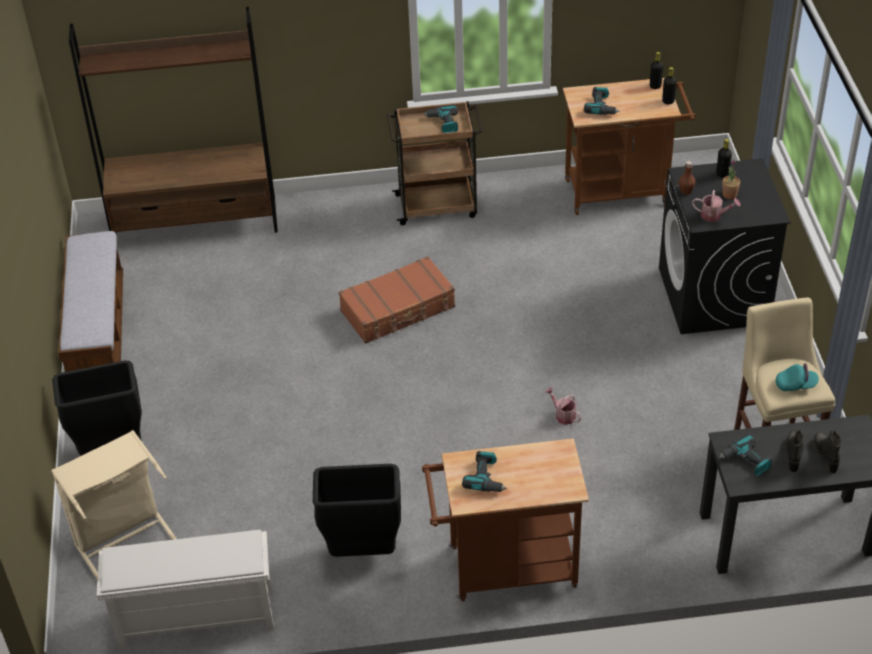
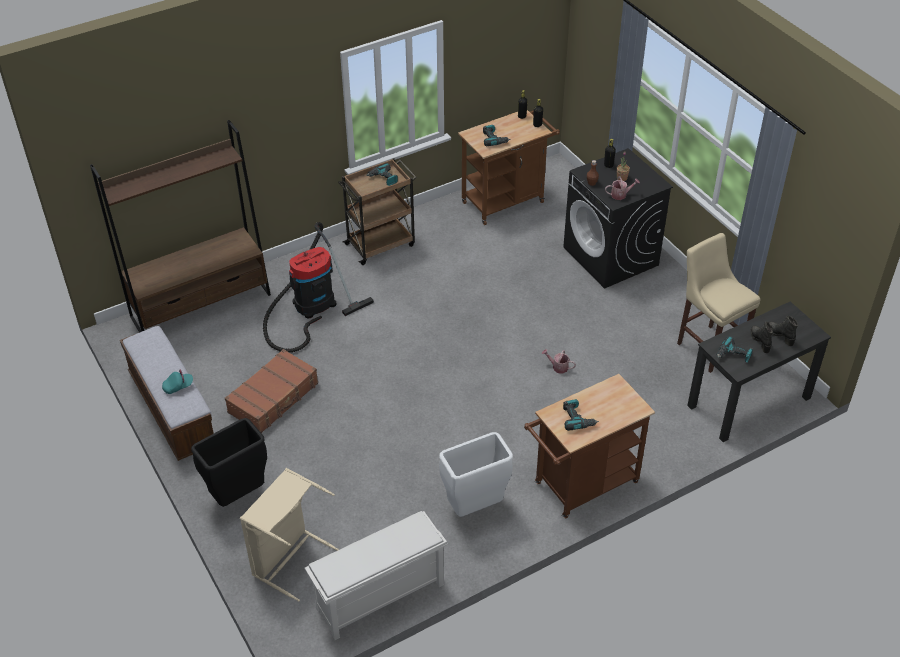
camera: 25 degrees left, 0 degrees up
(314, 258) = (311, 306): none -> vacuum cleaner
(363, 553) = (475, 508): black trash can -> white trash can
(398, 309) = (396, 326): brown suitcase -> brown suitcase (274, 398)
(795, 385) = (732, 295): turquoise cap -> turquoise cap (178, 386)

